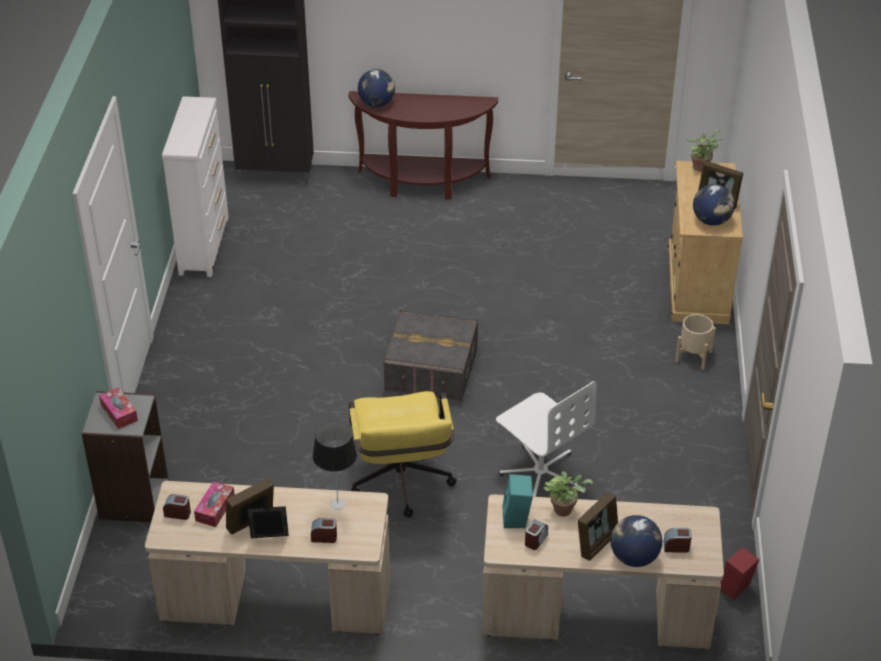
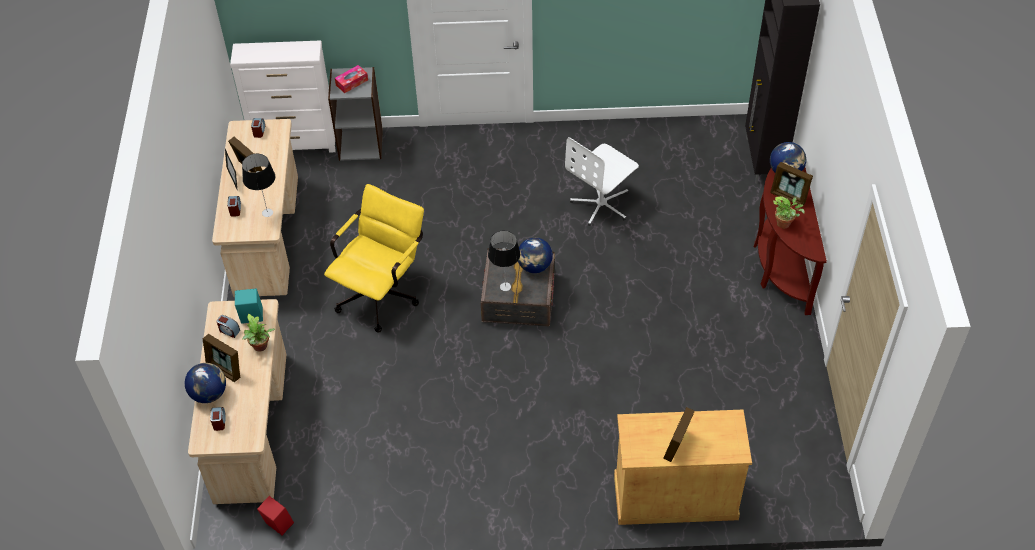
camera: 85 degrees right, 10 degrees up
(204, 245) = (652, 131): white dresser -> white dresser (295, 144)
(215, 509) = (263, 149): tissue box -> none
(401, 486) = (382, 293): yellow office chair -> yellow office chair turned 135 degrees clockwise
(410, 106) = (789, 196): none -> picture frame
(445, 350) = (505, 287): none -> table lamp
(540, 472) = (403, 382): white office chair -> white office chair (601, 204)
(693, 356) = (566, 494): beige planter -> none
(700, 166) = (737, 431): potted plant -> potted plant (785, 224)
(711, 221) = (643, 440): globe -> globe (534, 266)

